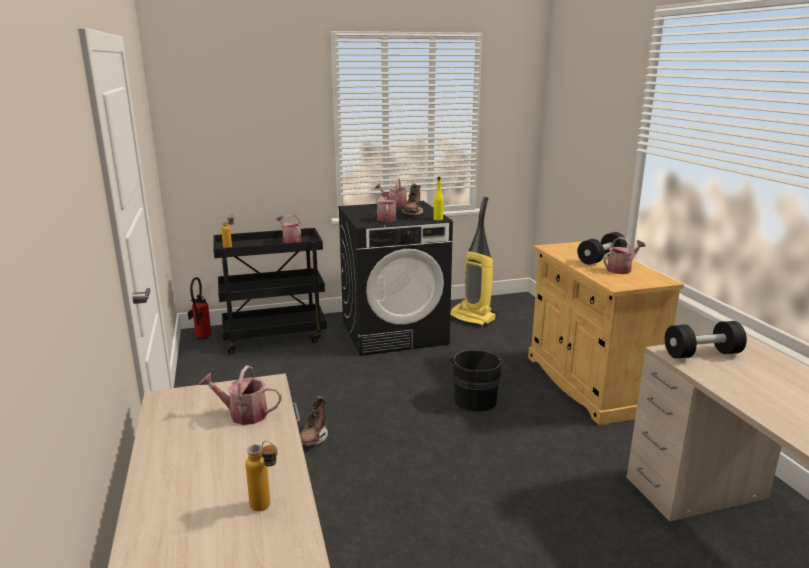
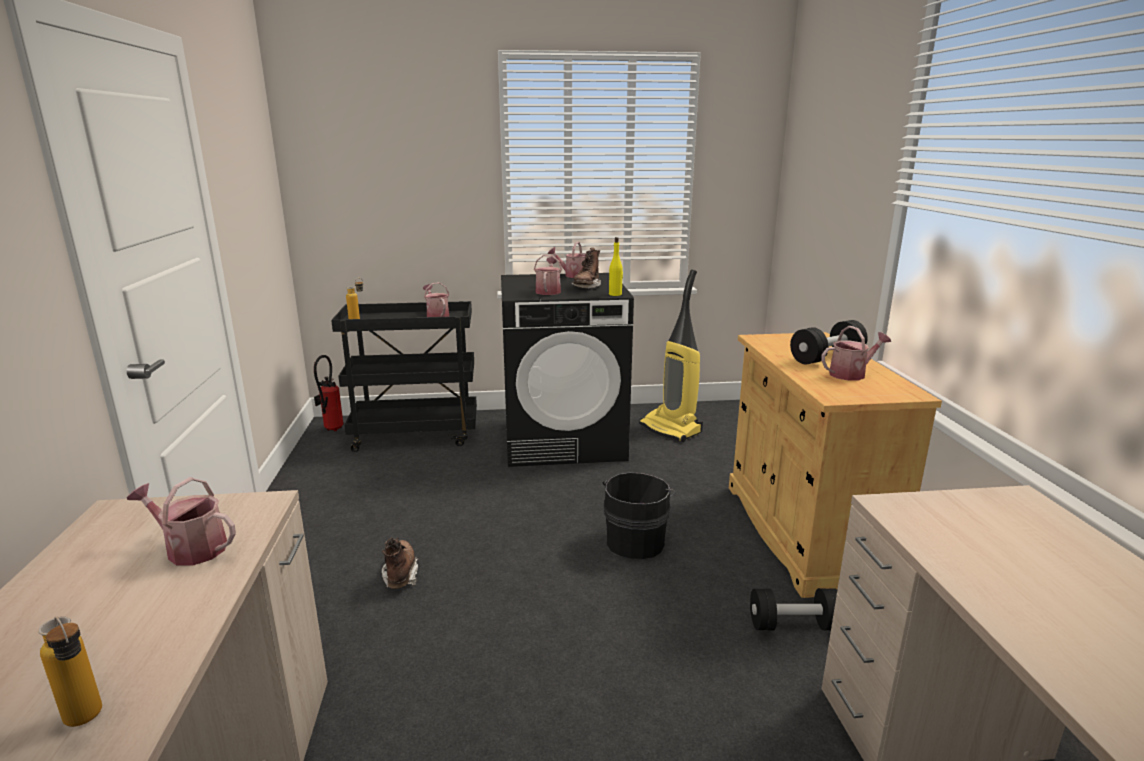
camera: 10 degrees right, 0 degrees up
(313, 438) = (401, 574): brown boot -> brown boot turned 150 degrees clockwise
(702, 354) = (944, 515): black dumbbell -> black dumbbell (794, 625)

